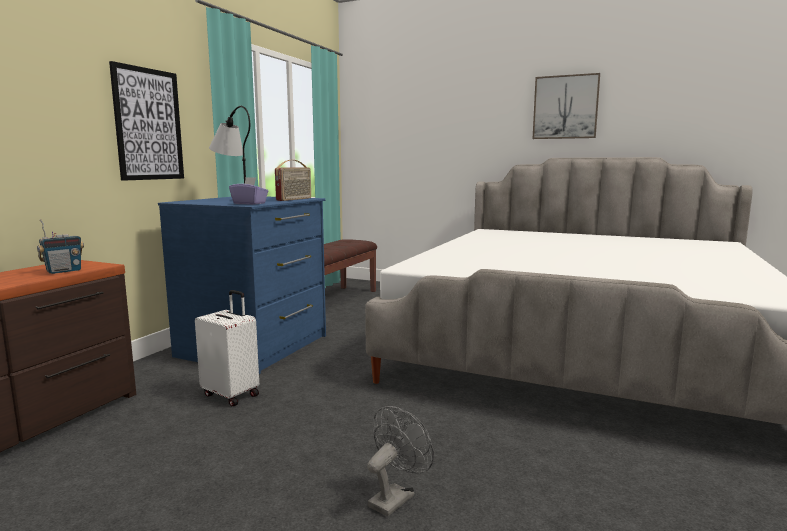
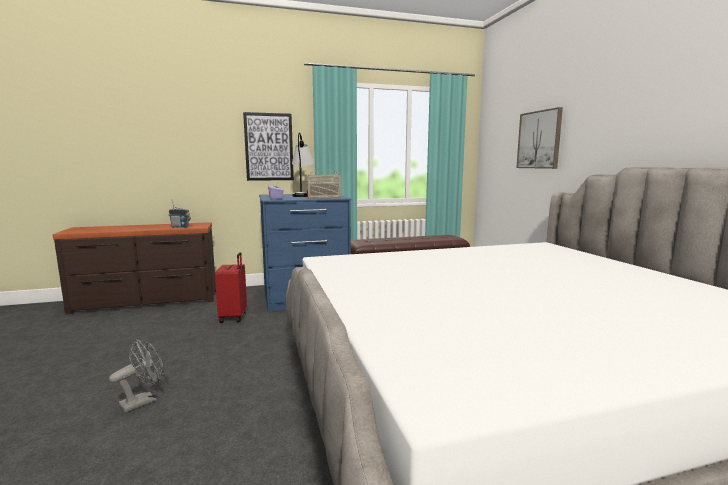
camera: 50 degrees right, 0 degrees up
(232, 394) = (234, 317): white suitcase -> red suitcase
(395, 497) = (143, 401): grey fan -> grey fan turned 45 degrees counterclockwise
(565, 107) = (661, 101): picture -> picture (539, 140)

